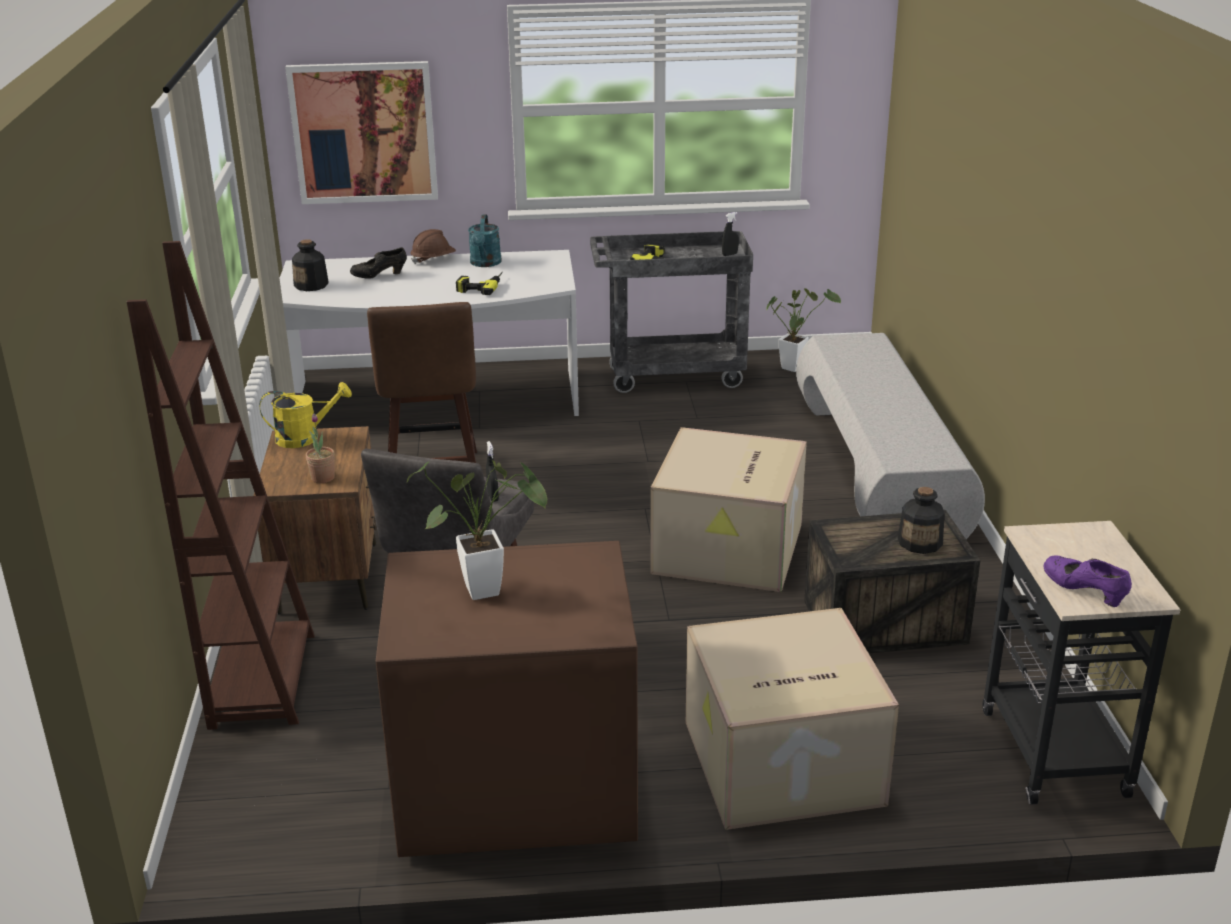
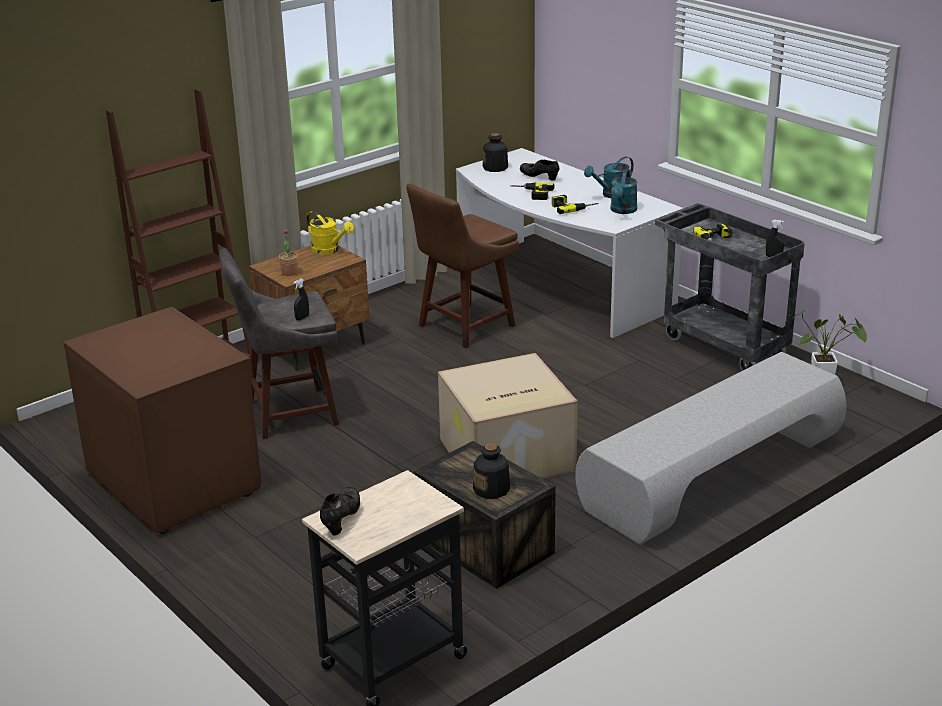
camera: 55 degrees right, 0 degrees up
(364, 133) = (585, 69): picture -> none
(413, 291) = (531, 194): none -> power drill
(433, 260) = (591, 180): brown hard hat -> none
(491, 589) = (157, 343): potted plant -> none
(530, 271) = (622, 211): none -> turquoise watering can
(780, 764) = (278, 559): cardboard box -> none
(1084, 592) = (341, 519): purple shoe -> black shoe

